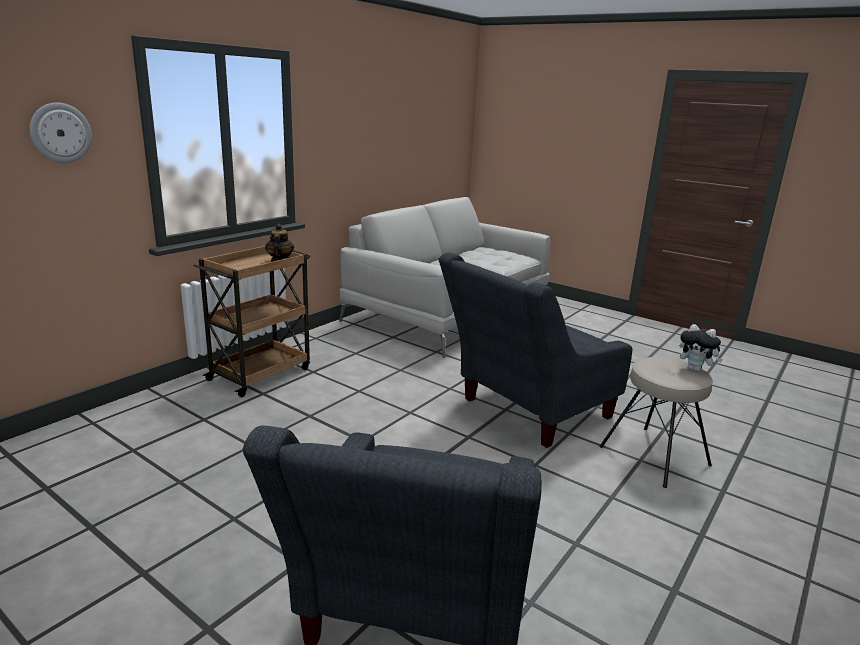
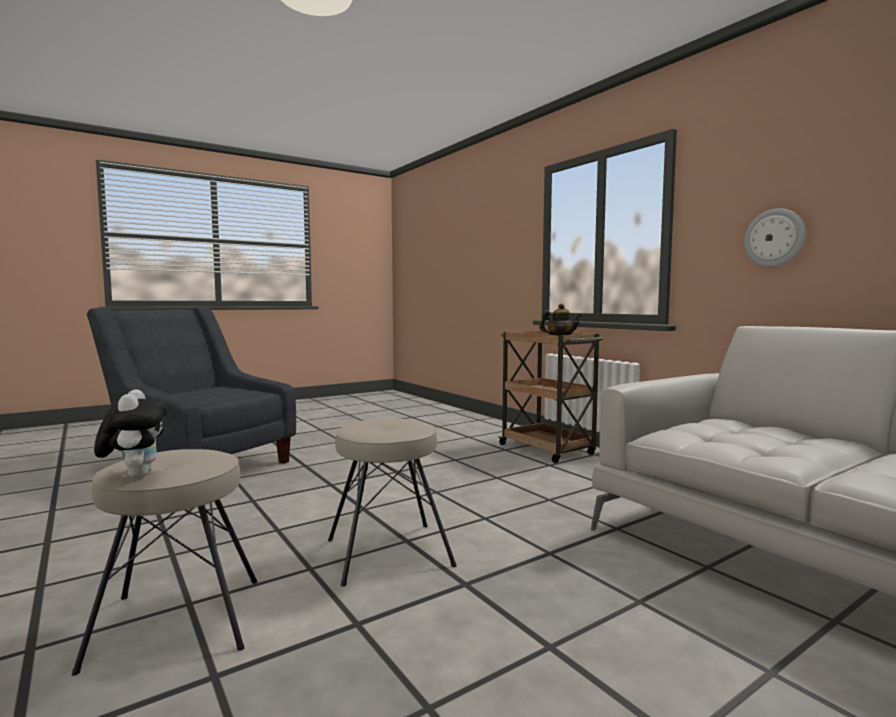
camera: 110 degrees right, 15 degrees down
(60, 133) = (506, 238): wall clock -> wall clock (774, 238)
(525, 412) = (388, 551): grey armchair -> beige stool
(695, 369) = (135, 475): plush toy -> plush toy turned 105 degrees clockwise

